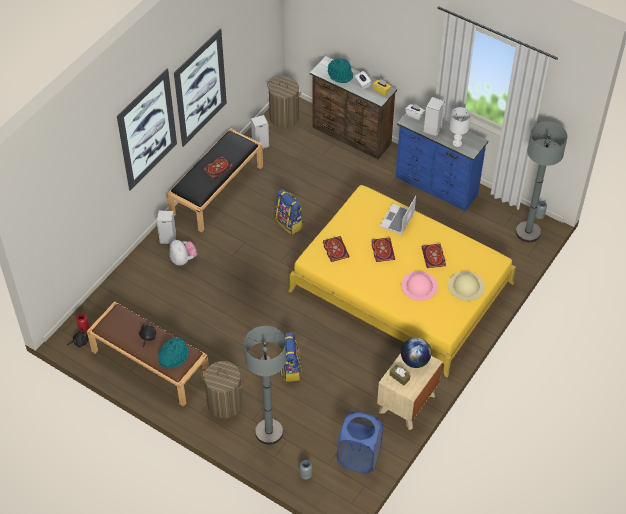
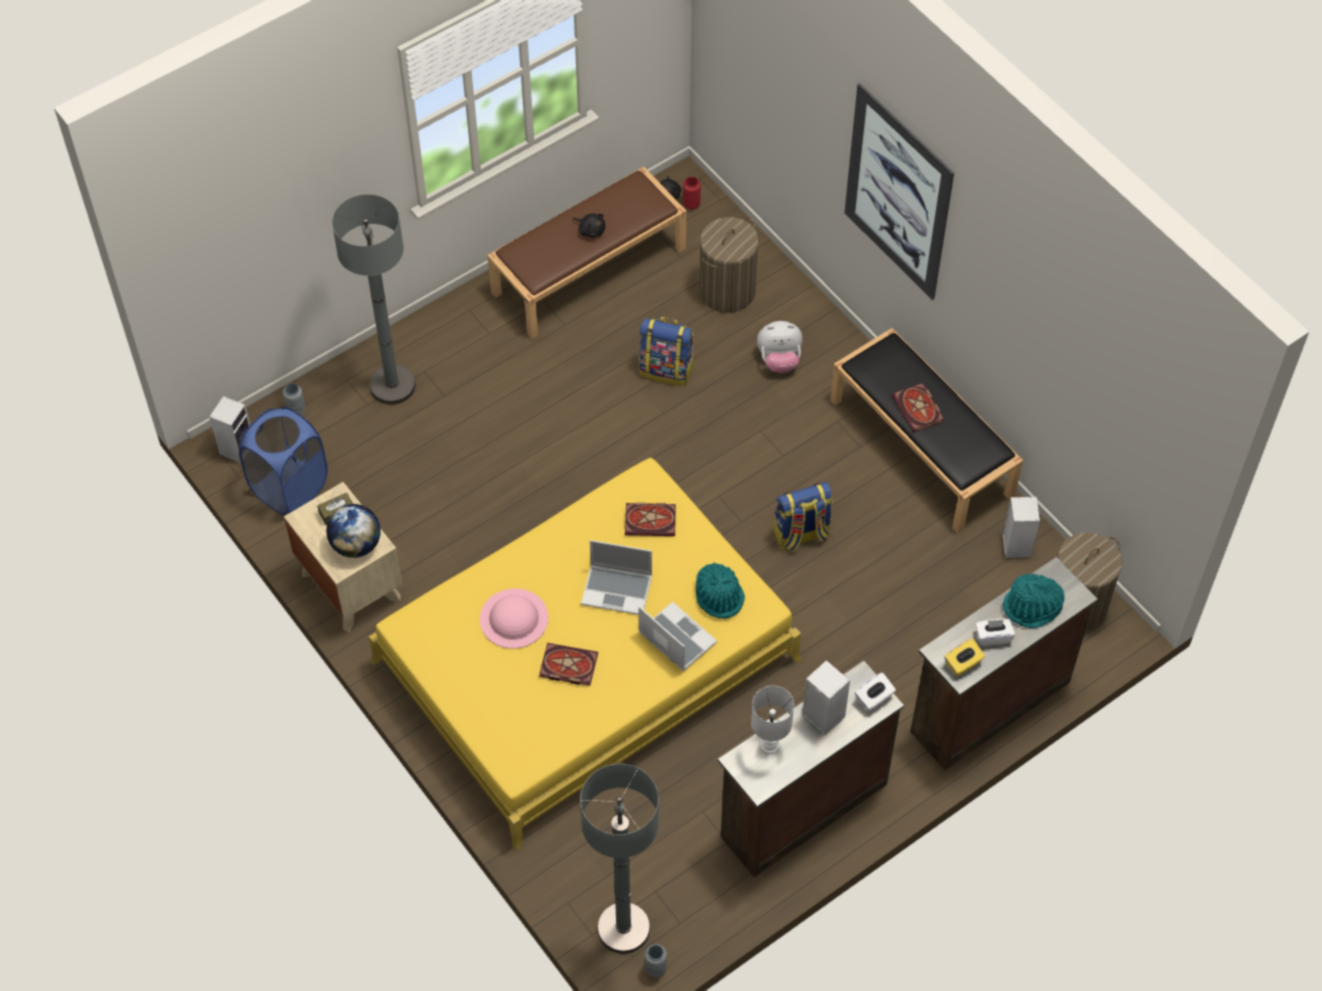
camera: 110 degrees right, 5 degrees up
(167, 239) = (834, 349): speaker -> speaker (237, 447)
(173, 356) = (539, 253): turquoise hat -> turquoise hat (719, 596)
(200, 88) = (999, 309): picture -> none
(224, 403) = (470, 344): laundry basket -> laundry basket (727, 291)
(290, 368) = (493, 445): backpack -> backpack (667, 369)
(382, 250) = (618, 590): book -> laptop
(436, 187) = (801, 809): blue dresser -> brown dresser
(466, 286) = (480, 692): beige hat -> none

